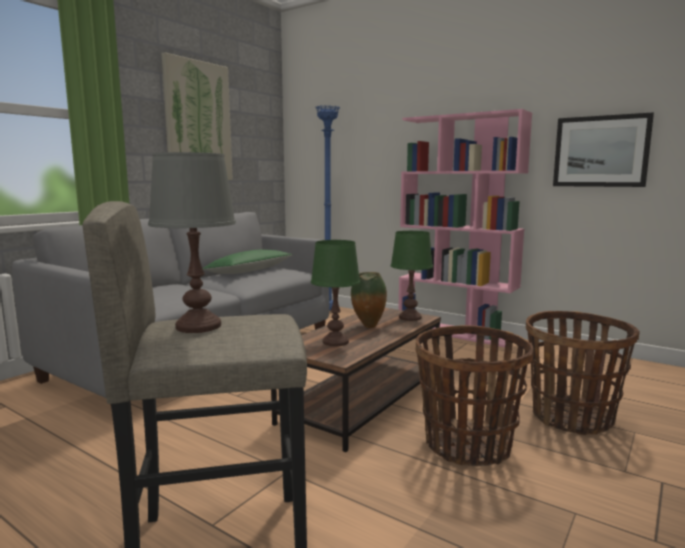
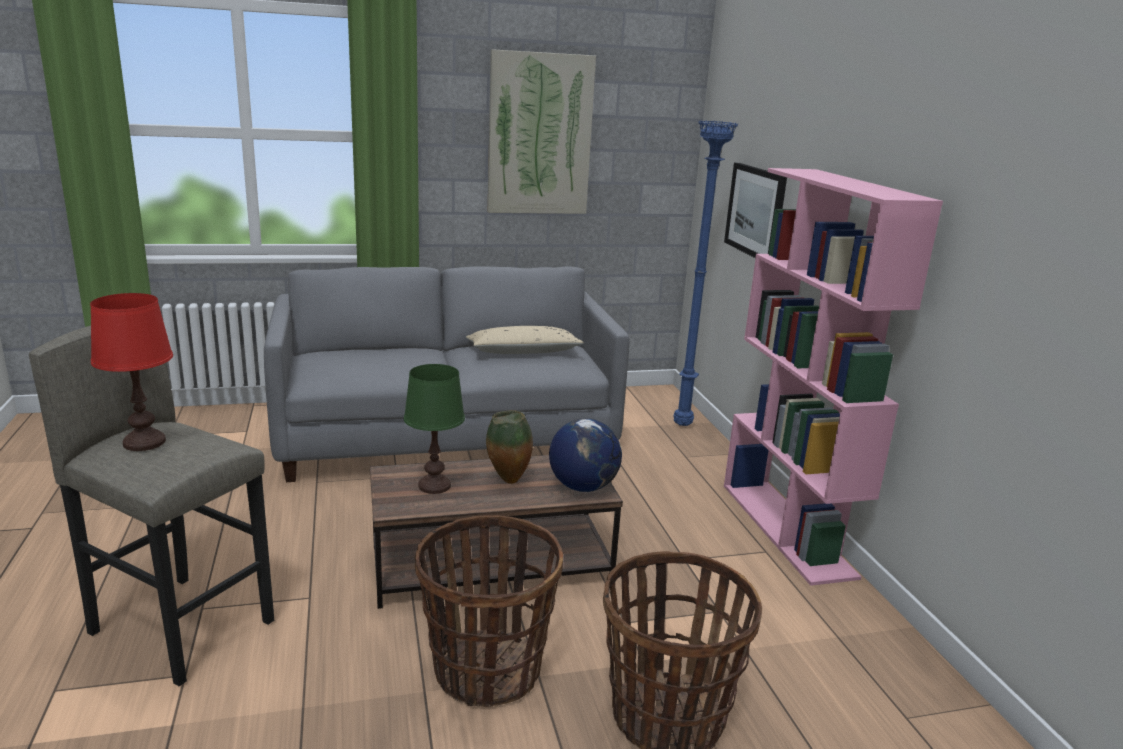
camera: 40 degrees right, 10 degrees up
(198, 326) = (144, 442): grey table lamp -> red table lamp
(249, 271) = (523, 352): green pillow -> beige pillow
(409, 317) = (583, 487): green table lamp -> globe
(600, 151) = (1021, 308): picture -> picture (755, 211)

